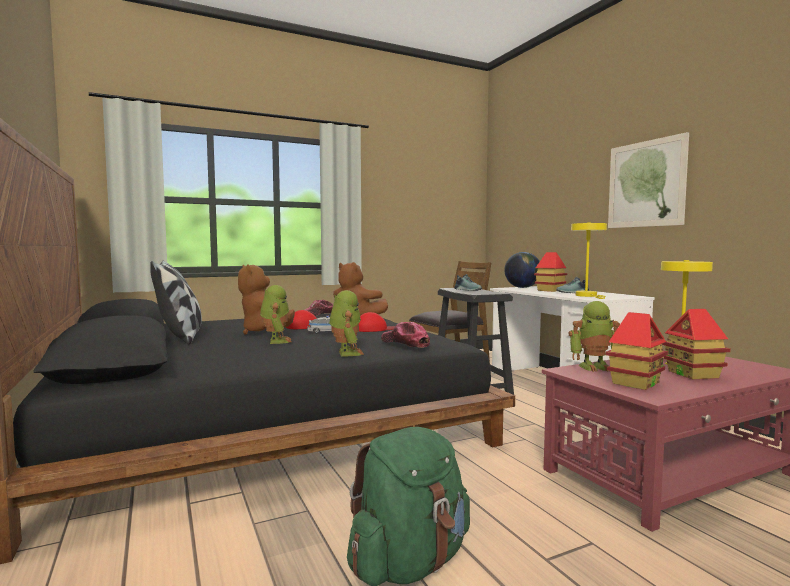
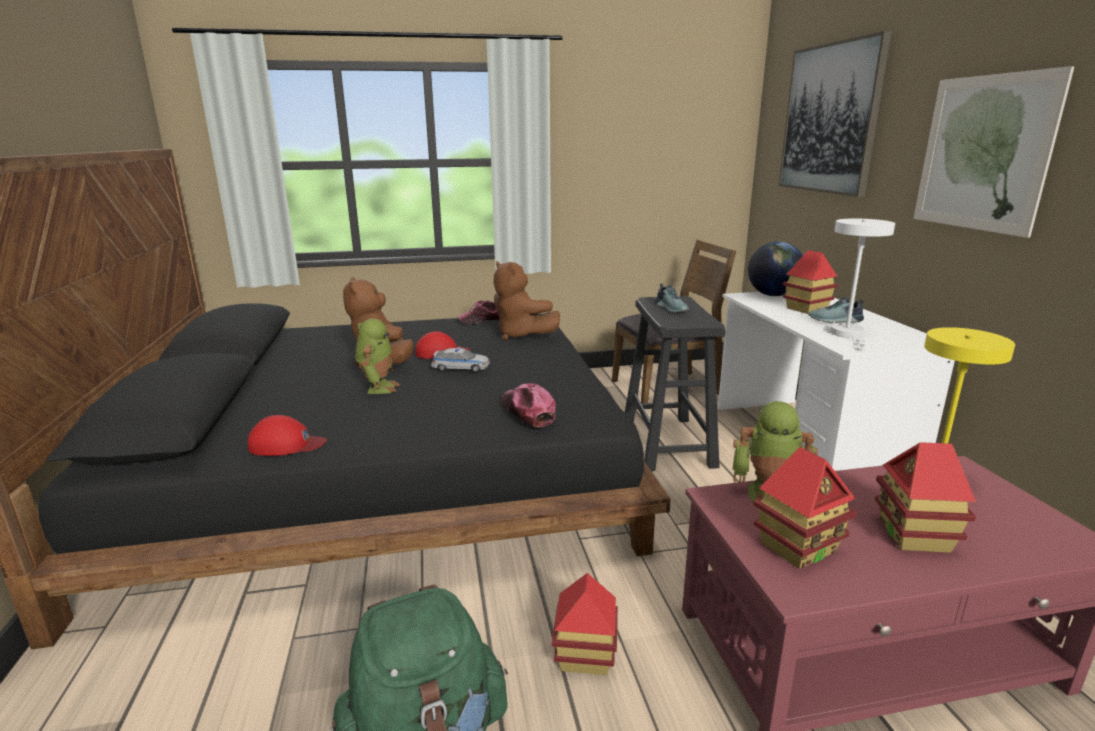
camera: 15 degrees right, 15 degrees up
(180, 337) = (284, 365): pillow -> none
(346, 353) = (440, 427): toy robot -> none
(374, 329) = (522, 365): red cap -> red cap (286, 444)
(495, 501) = (585, 657): none -> toy house
(540, 180) = (830, 119): none -> picture
(588, 296) = (848, 335): yellow table lamp -> white table lamp

